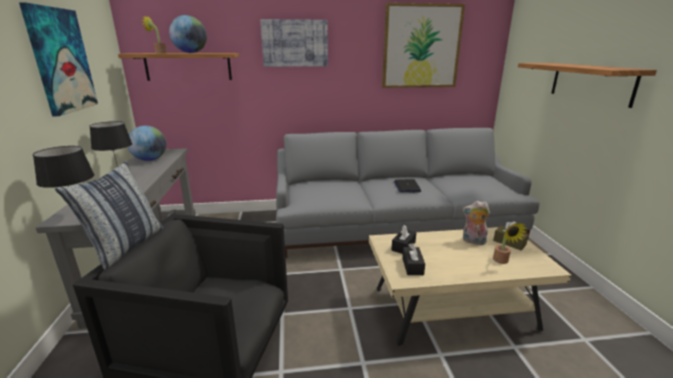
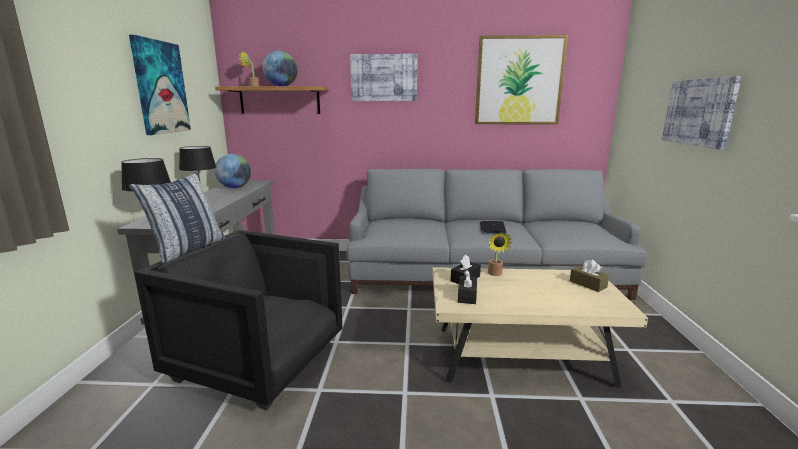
camera: 10 degrees right, 5 degrees down
(473, 241) = (545, 280): plush toy -> none
(502, 261) = (570, 299): potted plant -> potted plant (495, 274)
(591, 83) = (699, 112): shelf -> picture

